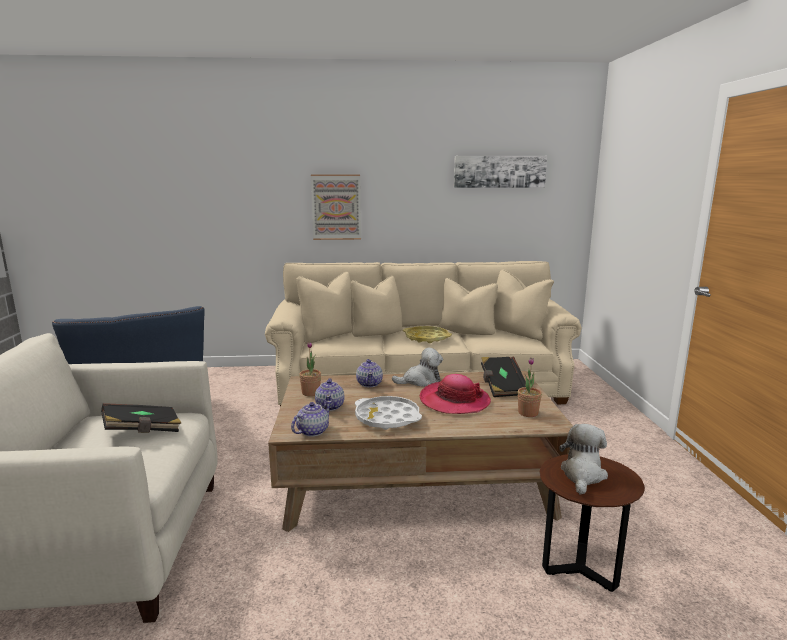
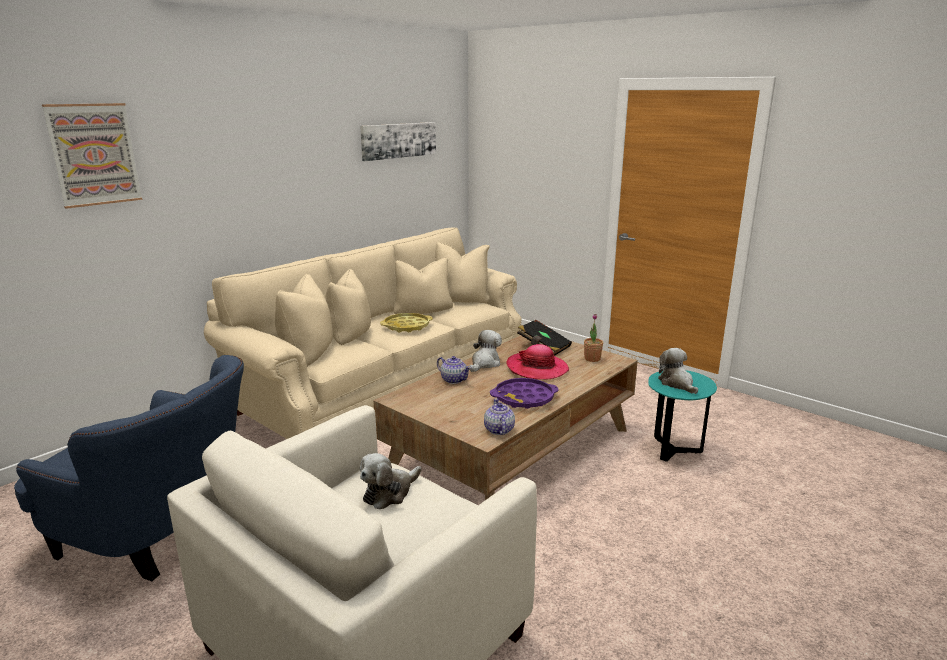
camera: 45 degrees left, 5 degrees up
(143, 431) = (389, 493): black book -> plush toy
(311, 393) = (426, 405): potted plant -> none
(330, 406) = (467, 408): teapot -> none
(336, 207) = (247, 197): picture -> picture (94, 154)
(387, 418) = (524, 398): white tray -> purple tray
(580, 569) = (673, 450): brown side table -> turquoise side table

